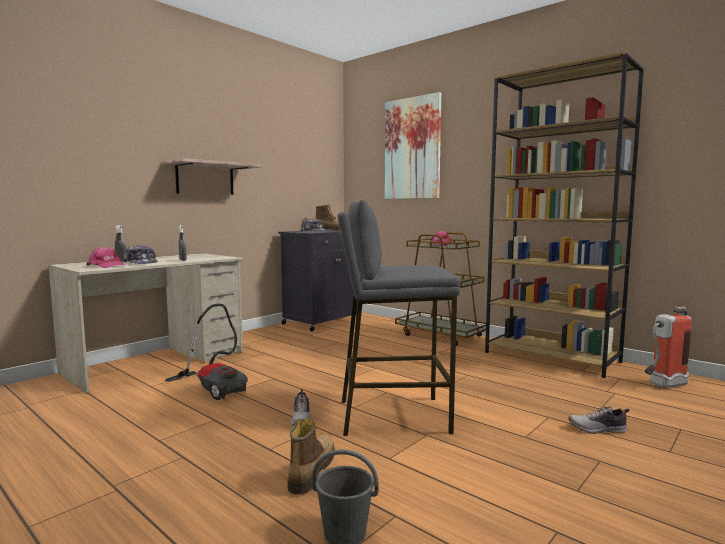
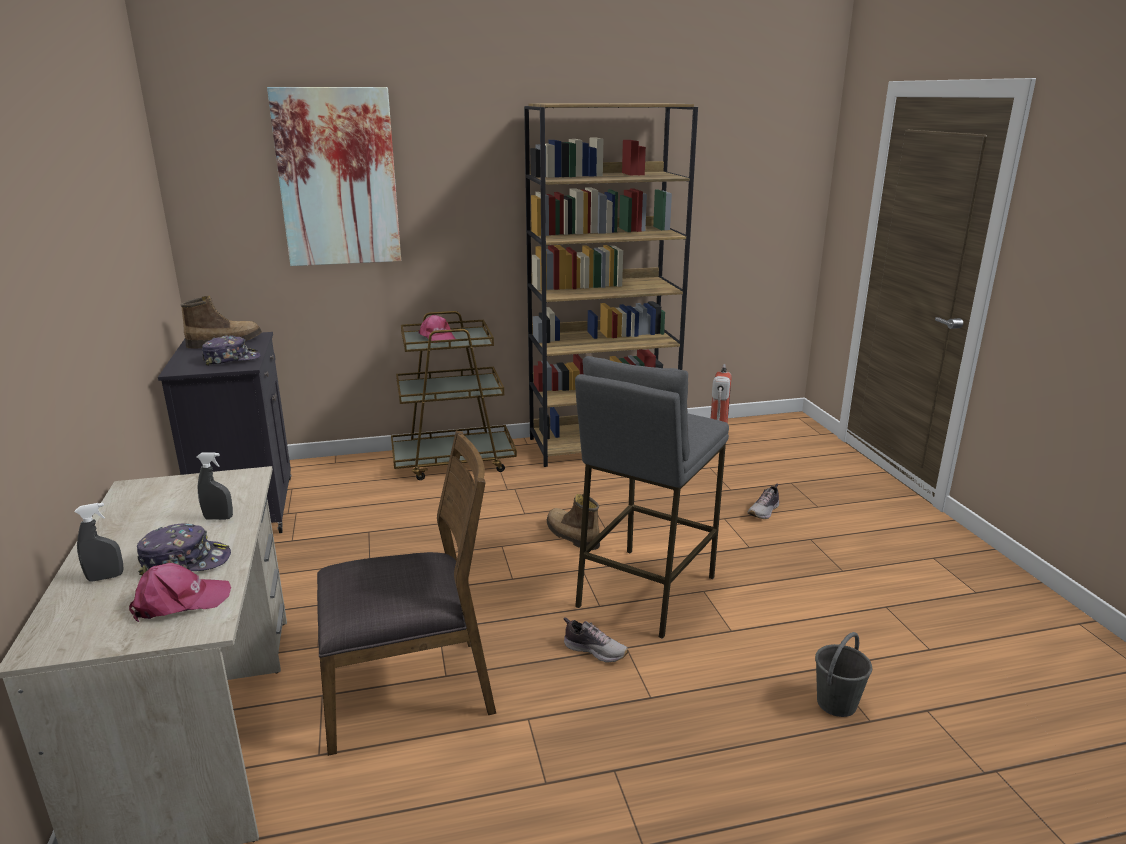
camera: 55 degrees left, 15 degrees up
(205, 179) = (77, 321): shelf -> none
(214, 387) = (409, 689): vacuum cleaner -> brown chair
(311, 471) = (720, 685): boot -> boot (571, 536)

